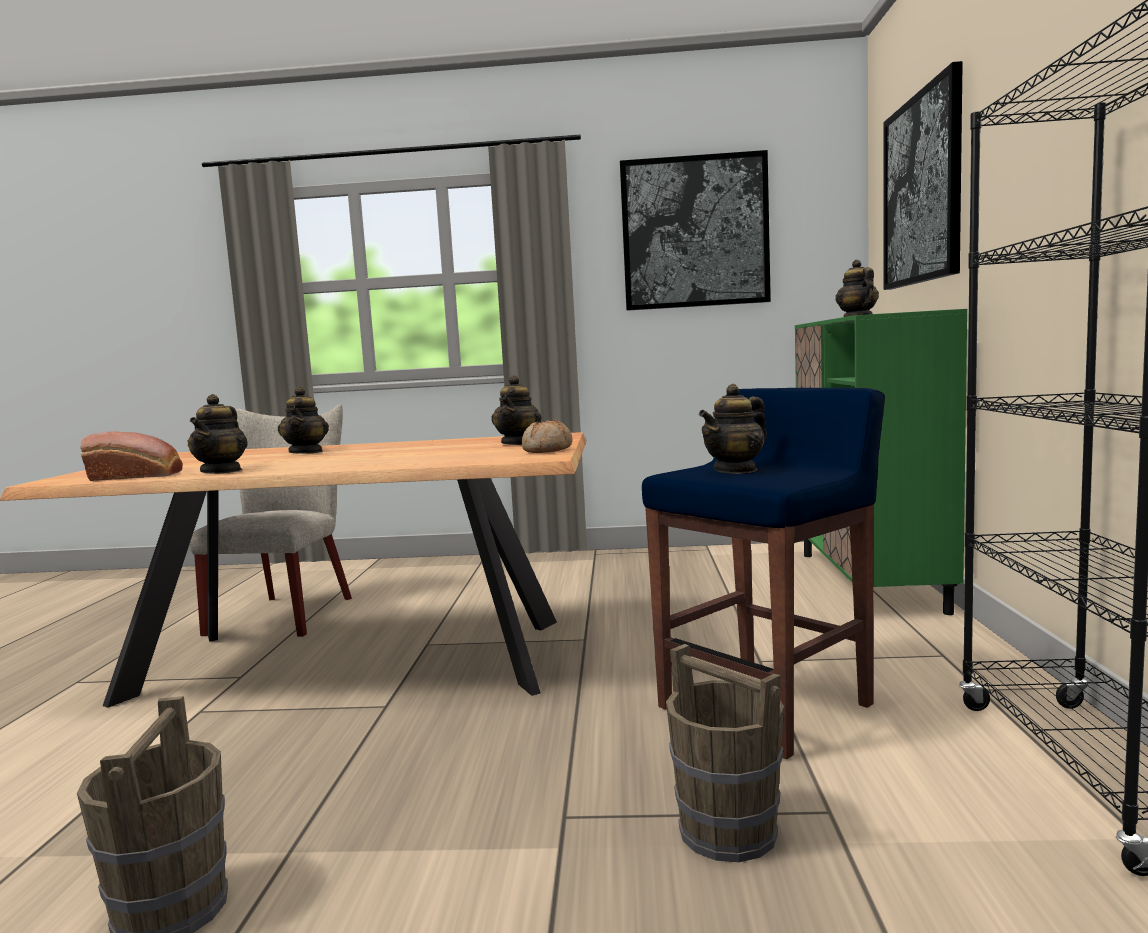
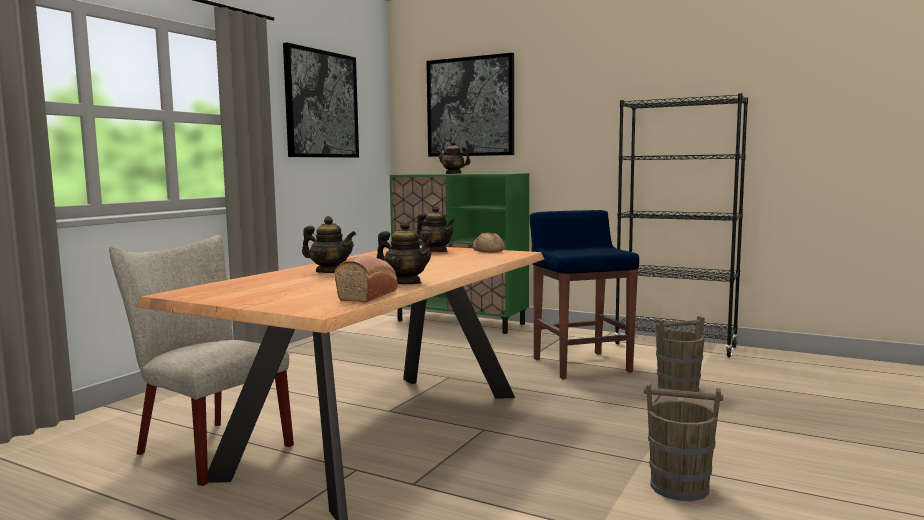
camera: 65 degrees left, 0 degrees up
(735, 470) = (579, 250): teapot -> none

